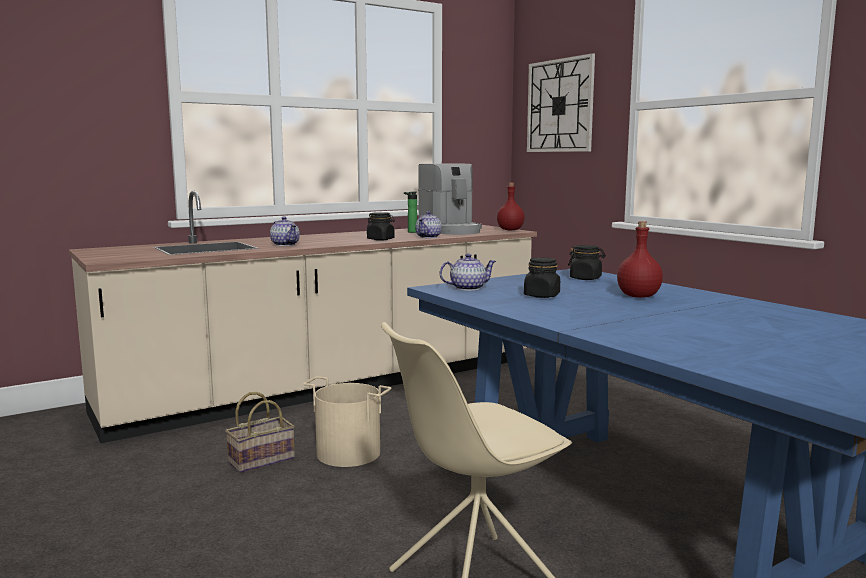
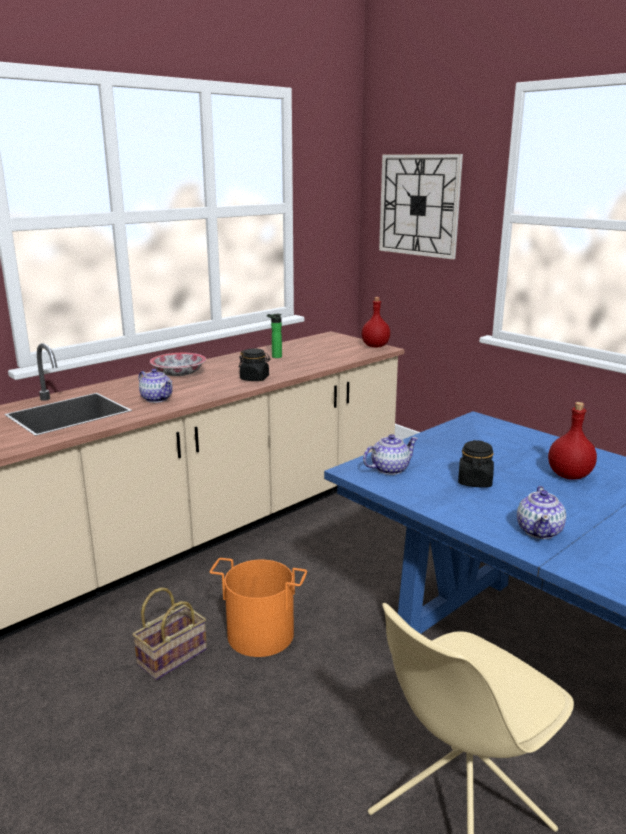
camera: 10 degrees left, 10 degrees up
(316, 236) = (178, 374): none -> bowl
(349, 452) = (261, 633): beige bucket -> orange bucket
(429, 237) = (302, 369): teapot -> teapot (539, 531)
(451, 230) = (315, 351): coffee machine -> none
(586, 278) = (495, 437): black jar -> none

